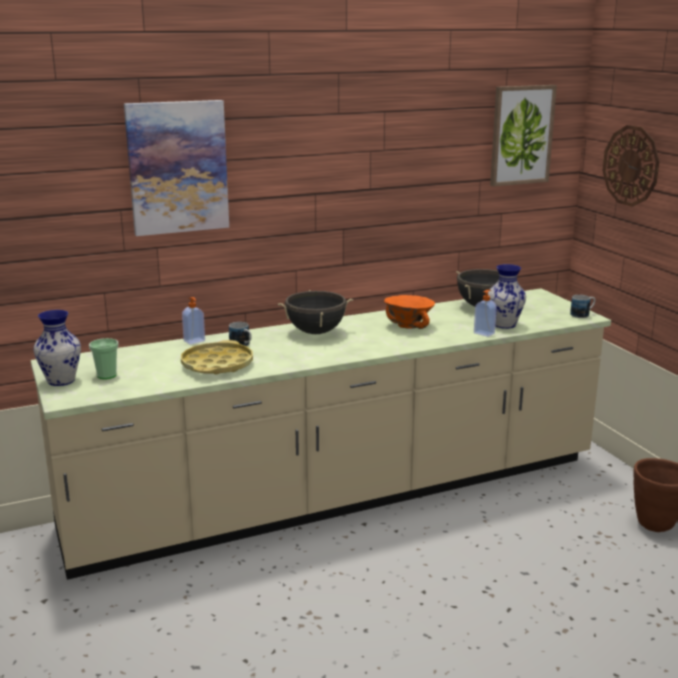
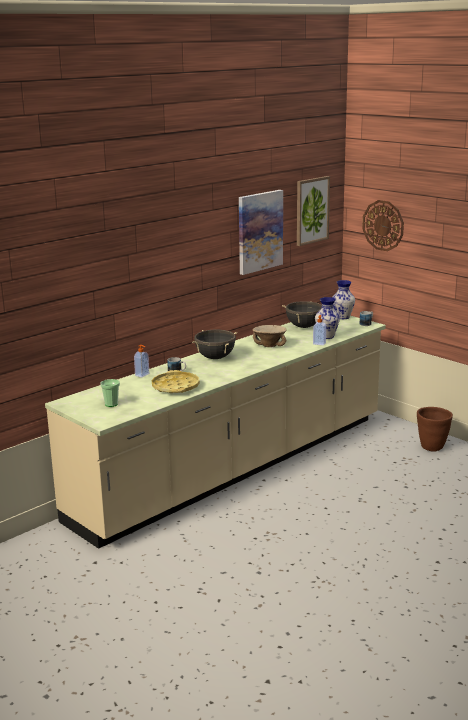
camera: 20 degrees left, 0 degrees up
(60, 381) = (85, 412): vase -> vase (343, 317)
(177, 167) = (126, 258): picture -> picture (259, 231)
(409, 326) = (269, 345): orange bowl -> beige bowl

